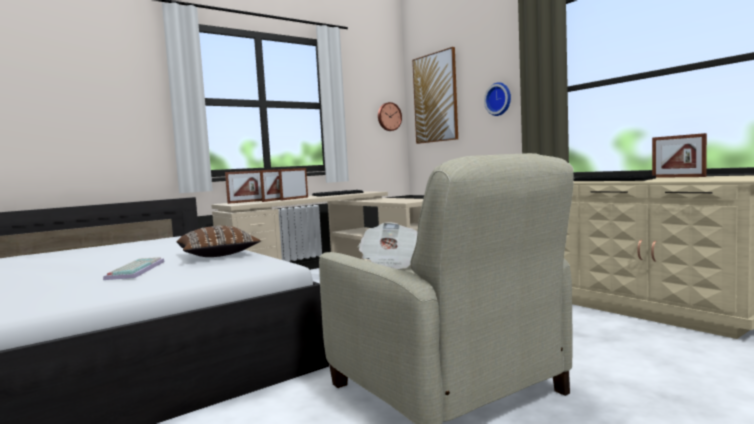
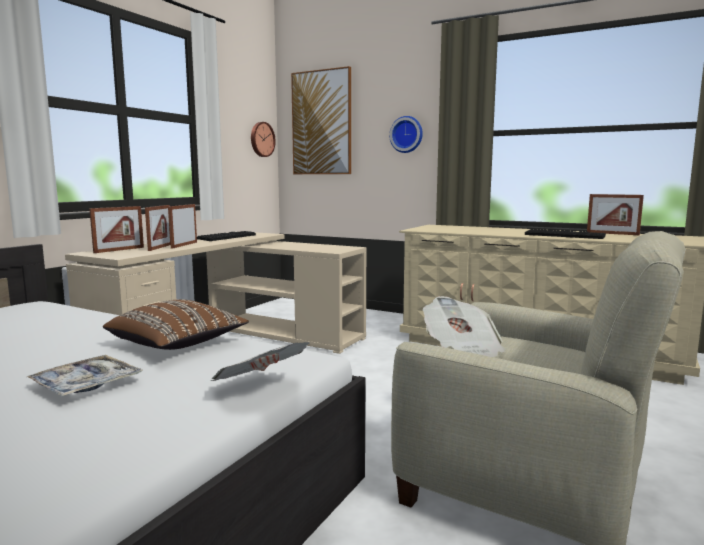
camera: 25 degrees left, 5 degrees up
(135, 270) = (86, 385): keyboard -> tray
(216, 276) = (260, 387): none -> newspaper

